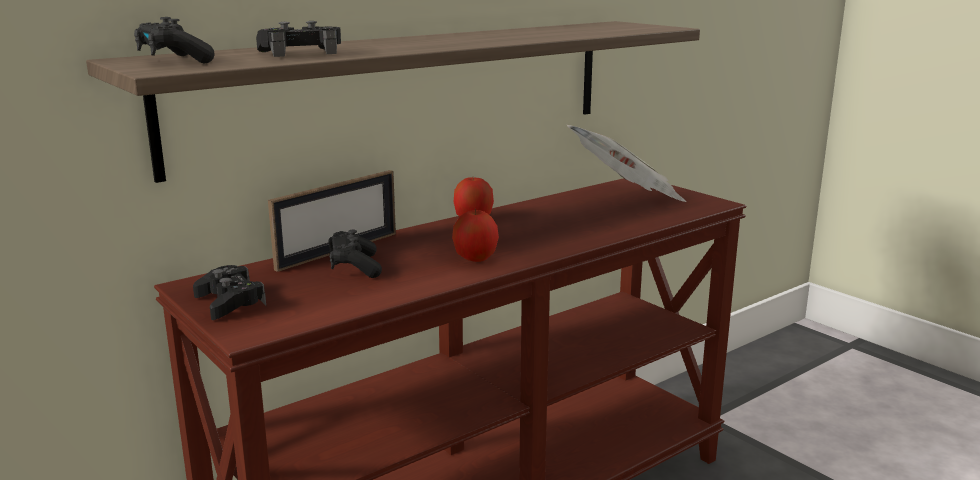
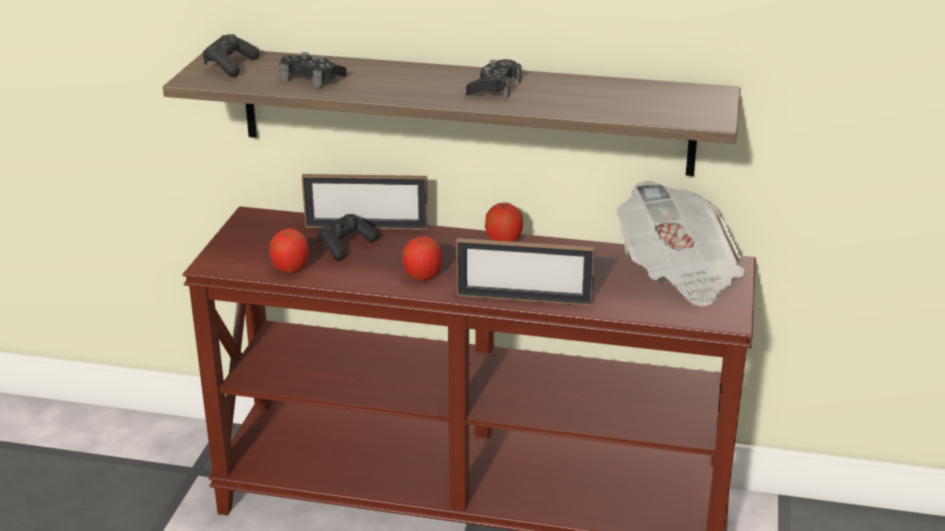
camera: 50 degrees right, 10 degrees up
(230, 302) = (242, 239): black game controller -> black game controller (494, 87)
(345, 300) = (290, 268): none -> apple
(583, 240) = (524, 299): none -> picture frame

